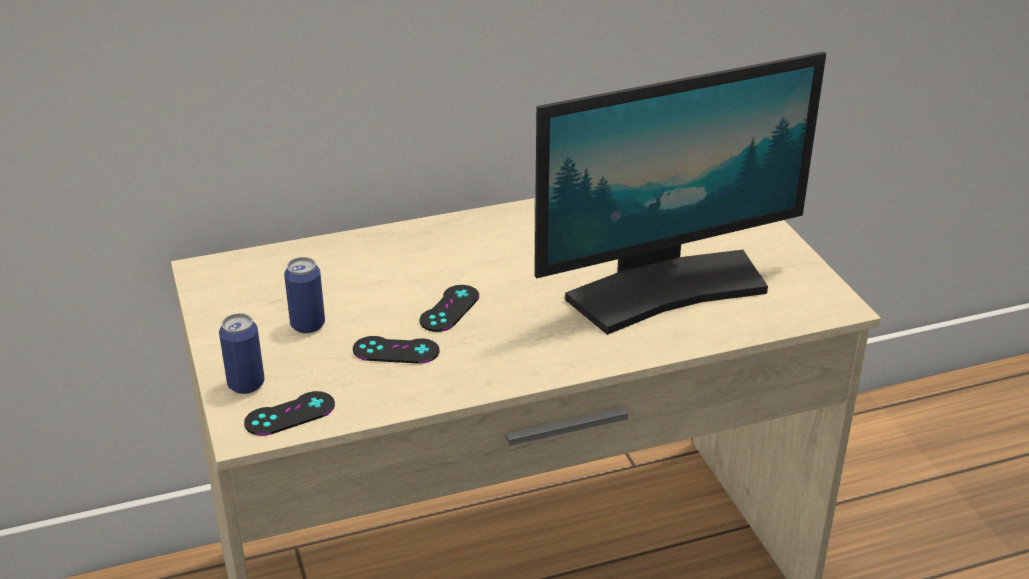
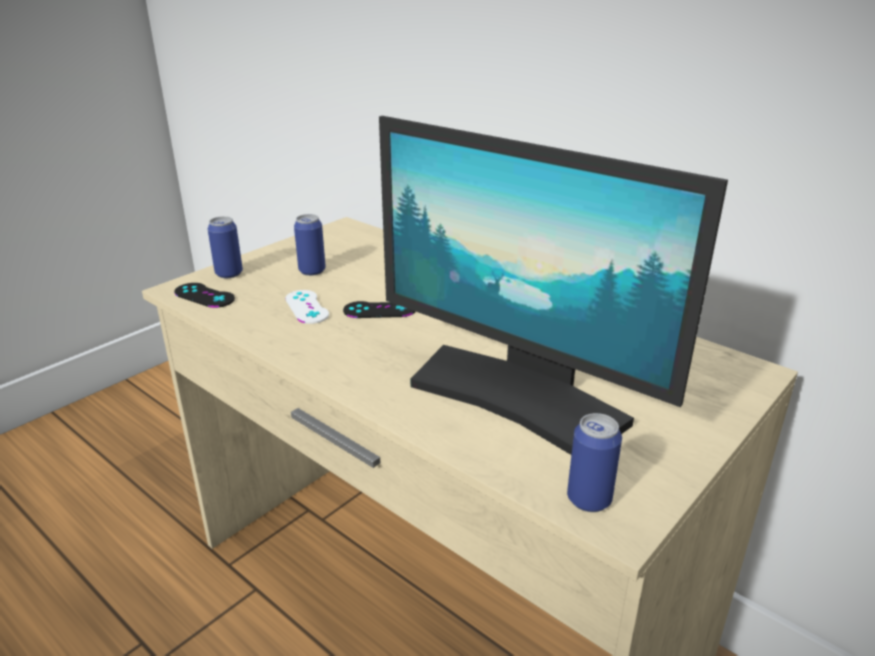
camera: 60 degrees right, 5 degrees down
(396, 350) = (307, 307): black game controller -> white game controller
(808, 307) = (589, 499): none -> can

